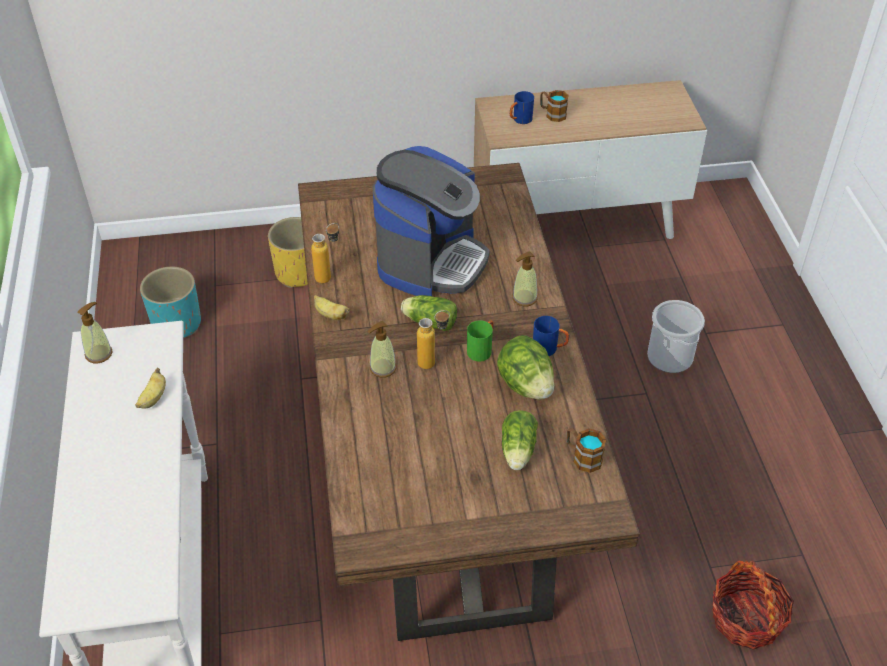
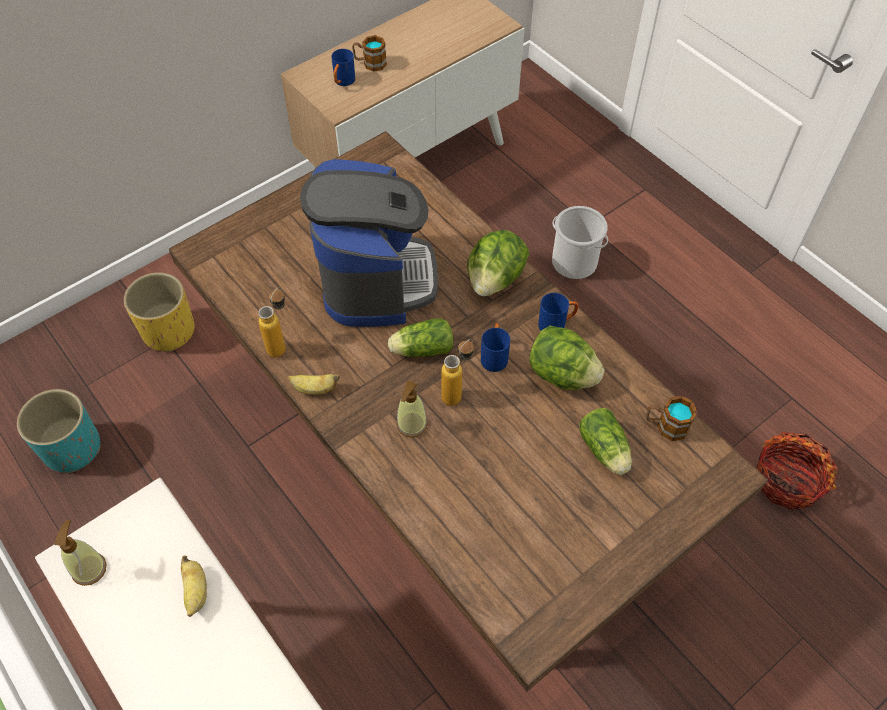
camera: 30 degrees left, 10 degrees up
(482, 349) = (494, 356): green mug -> blue mug
(524, 298) = (495, 280): soap dispenser -> lettuce

